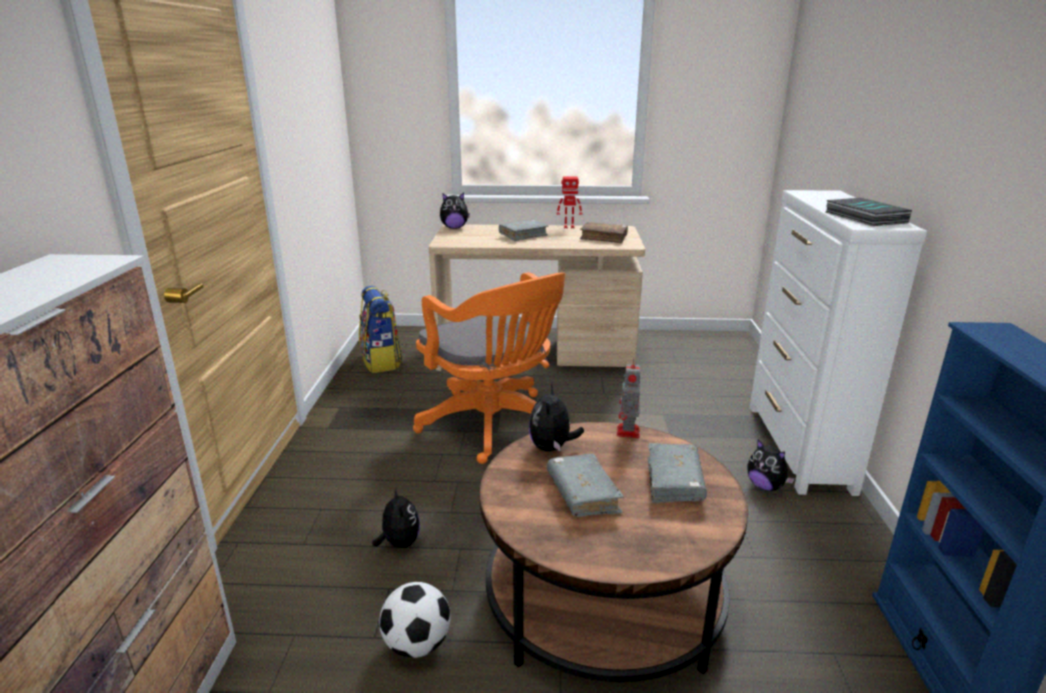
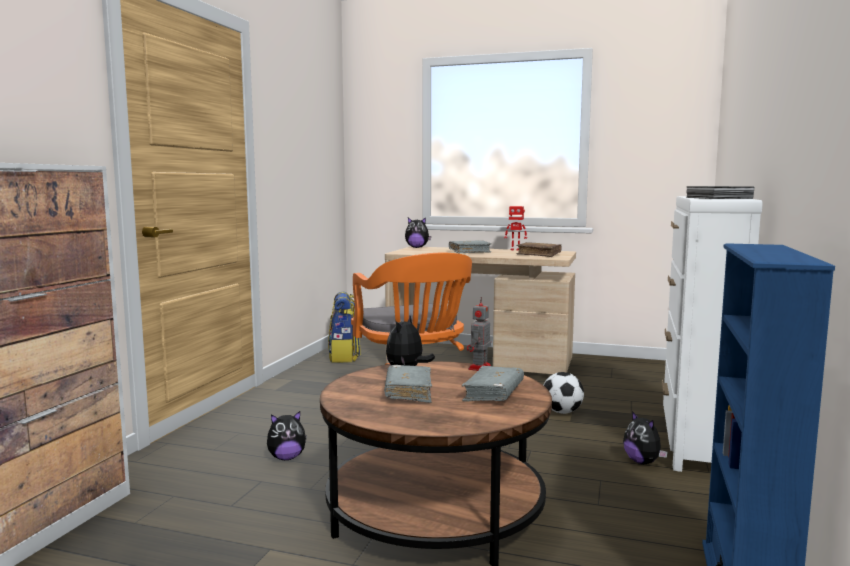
camera: 15 degrees right, 15 degrees down
(399, 543) = (286, 458): plush toy -> plush toy turned 75 degrees clockwise
(417, 644) = (261, 514): football -> football (562, 412)

